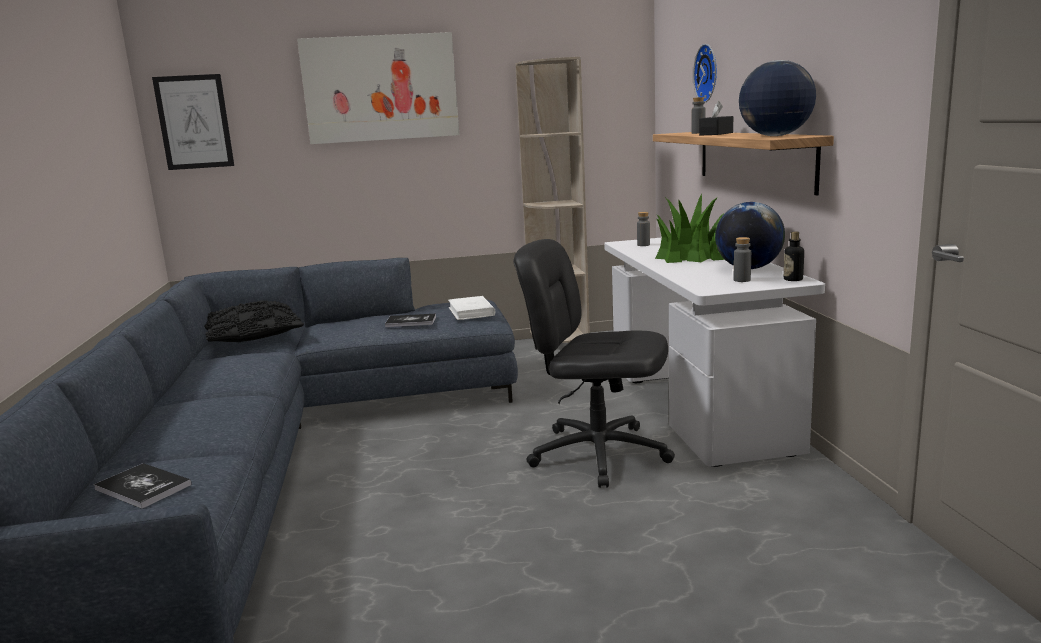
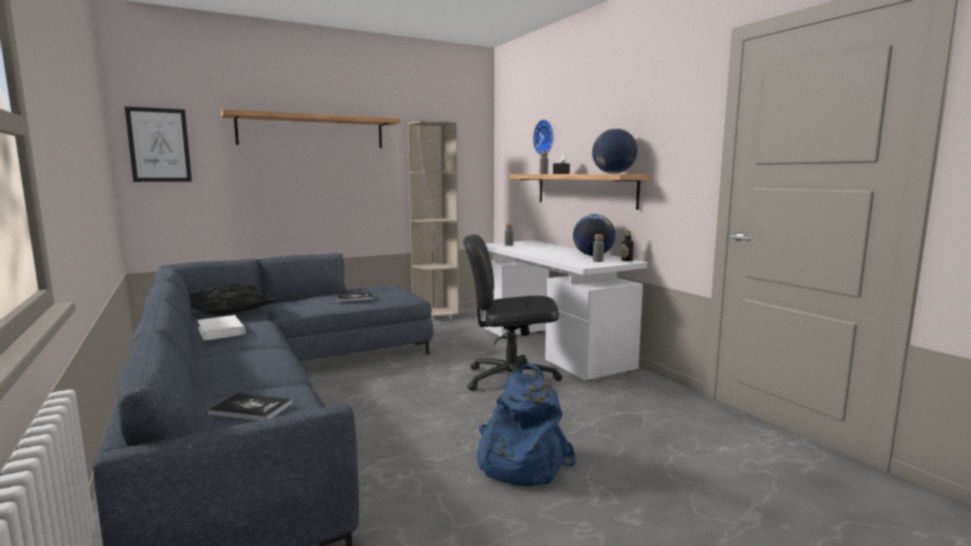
camera: 20 degrees left, 5 degrees down
(380, 88) = (312, 132): picture -> shelf
(471, 311) = (394, 291): white book -> white book (221, 331)
(520, 591) = (519, 462): none -> blue backpack
(690, 256) = (548, 250): potted plant -> none

